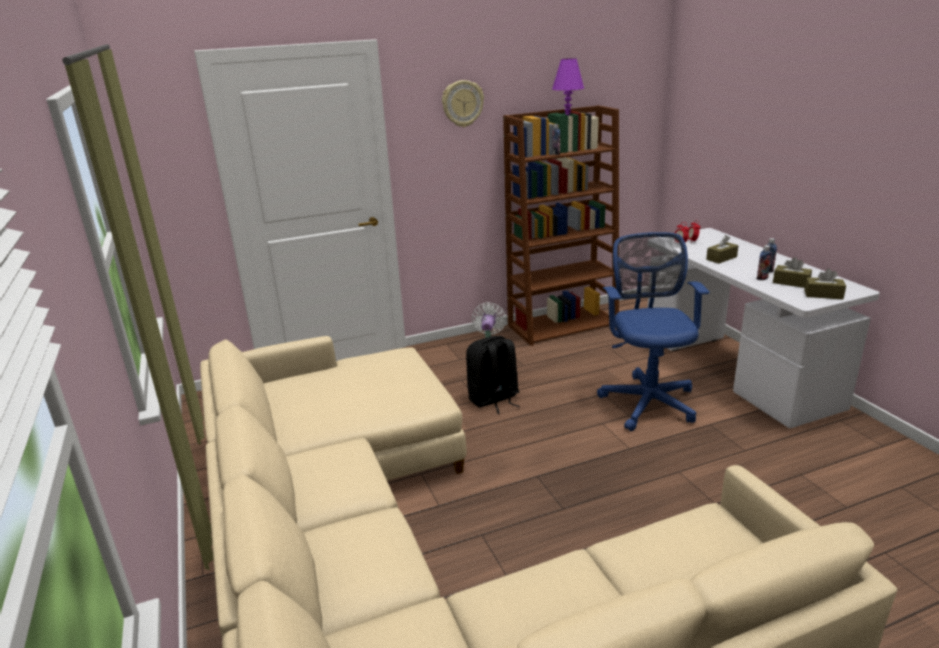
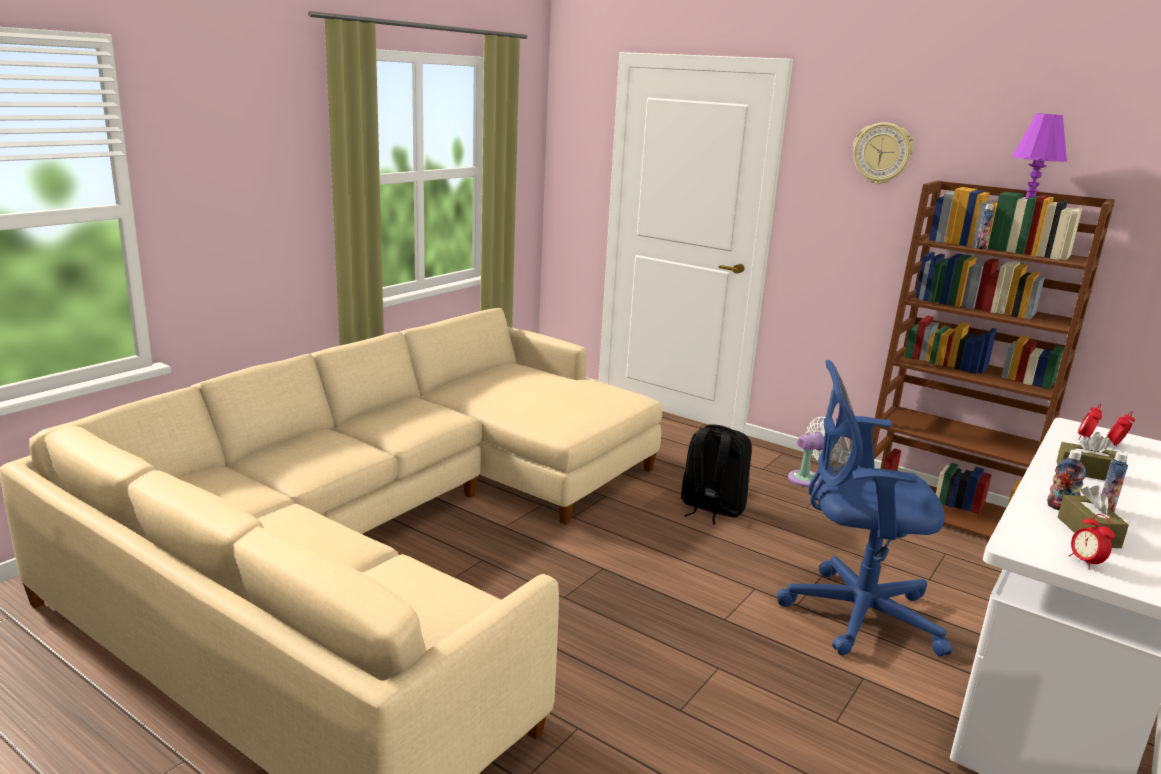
camera: 55 degrees right, 5 degrees down
(648, 400) = (853, 613): blue office chair -> blue office chair turned 135 degrees counterclockwise
(823, 295) = (1085, 562): brown tissue box -> alarm clock

